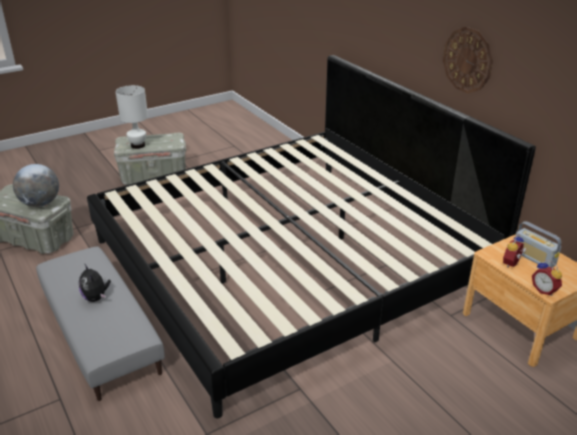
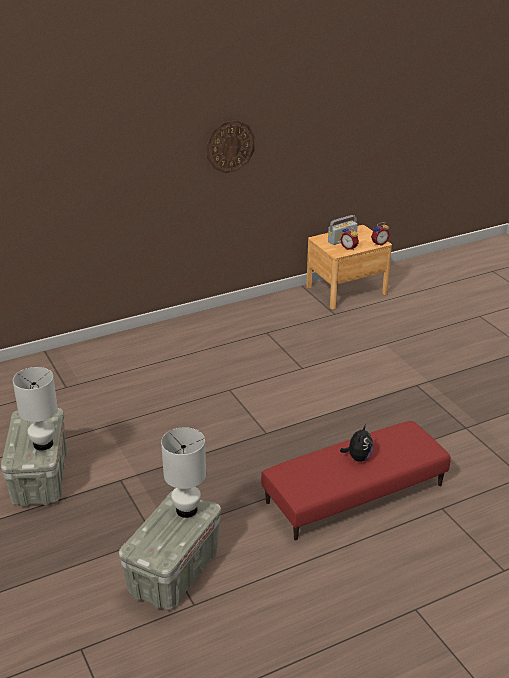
camera: 85 degrees left, 0 degrees up
(40, 204) = (187, 510): globe -> white table lamp
(96, 298) = (358, 457): plush toy -> plush toy turned 45 degrees counterclockwise
(101, 331) = (354, 493): grey ottoman -> red ottoman
(289, 261) = (254, 381): bed -> none

